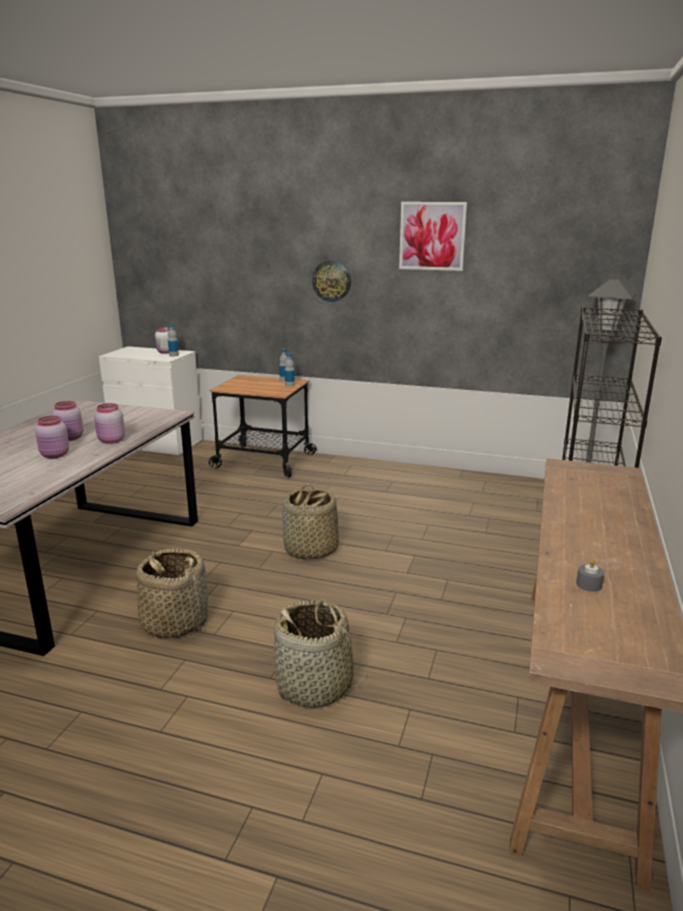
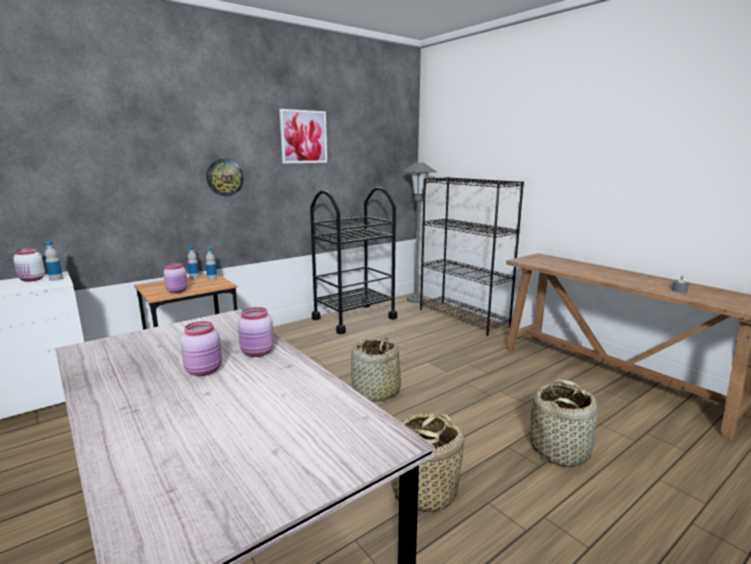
camera: 55 degrees left, 5 degrees down
(55, 455) = (253, 387): pink jar -> pink jar (178, 291)
(457, 483) = (354, 318): none -> black cart

